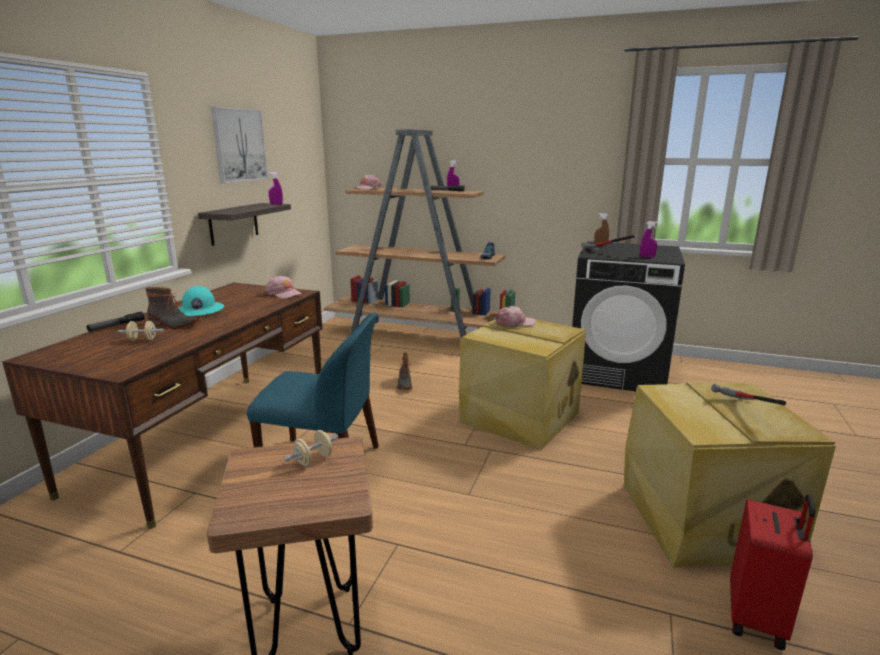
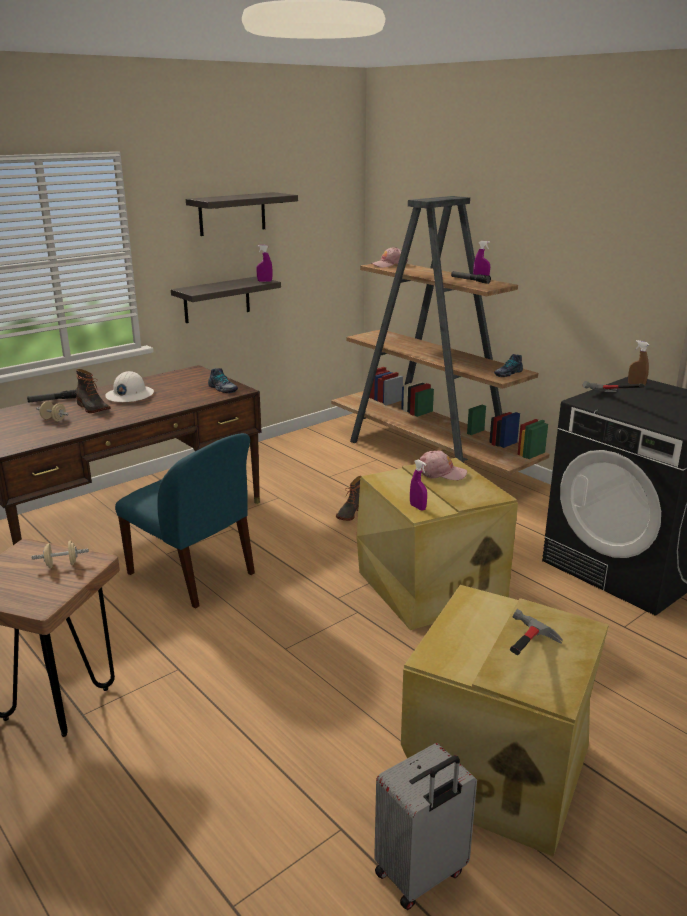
camera: 30 degrees right, 5 degrees up
(199, 310) = (129, 395): turquoise hard hat -> white hard hat
(239, 145) = (232, 214): picture -> shelf
(284, 294) = (222, 389): pink cap -> shoe
(647, 257) = (658, 418): purple spray bottle -> purple spray bottle (417, 507)
(758, 618) = (421, 875): red suitcase -> grey suitcase

